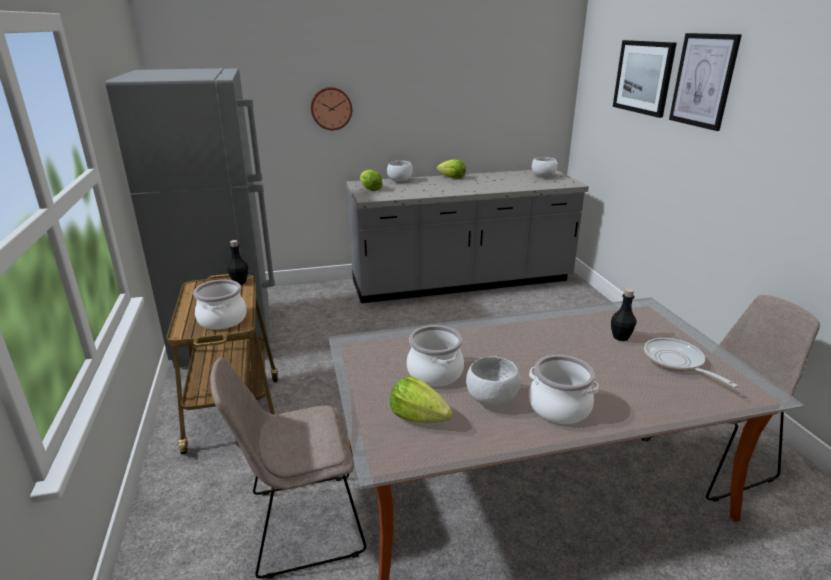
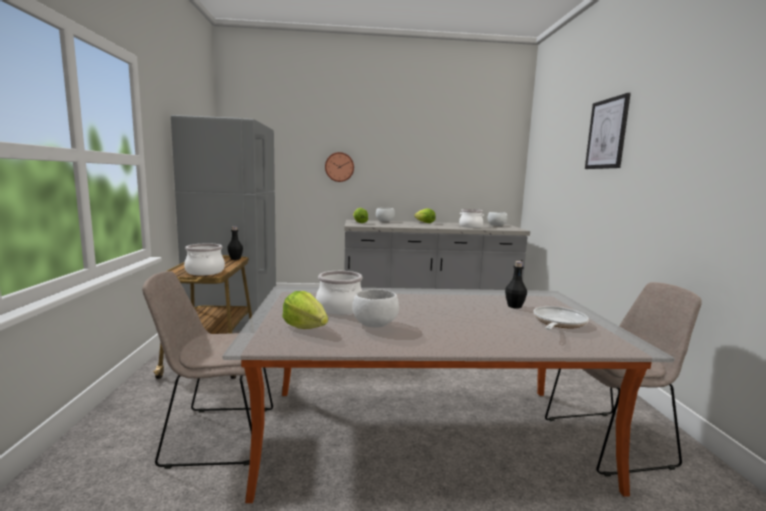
camera: 10 degrees right, 15 degrees down
(559, 408) = (430, 335): cooking pot -> cooking pot (470, 226)
(643, 77) = (567, 144): picture -> none
(677, 362) = (558, 323): frying pan -> frying pan turned 45 degrees clockwise

